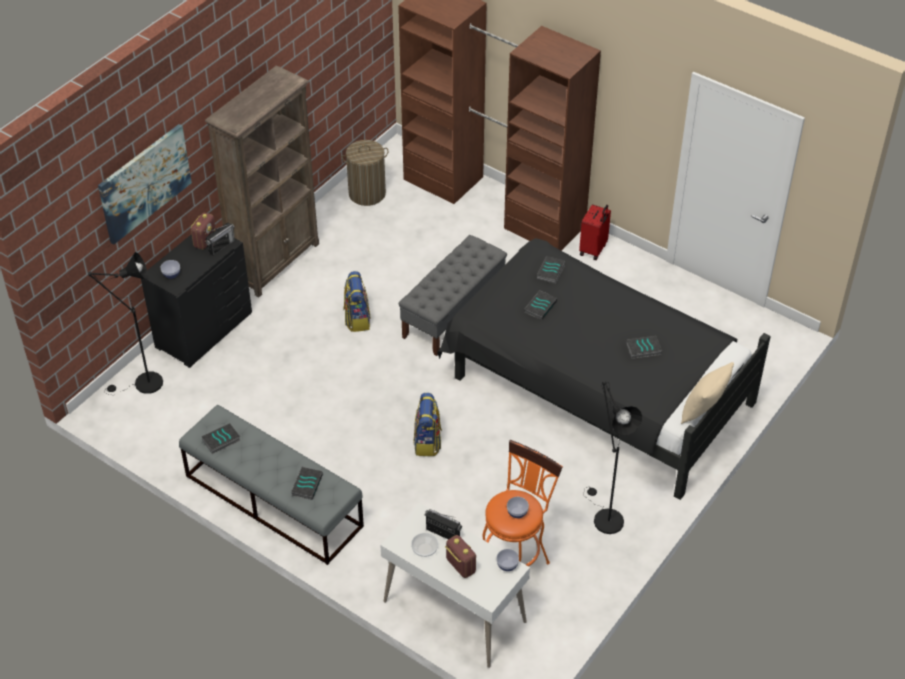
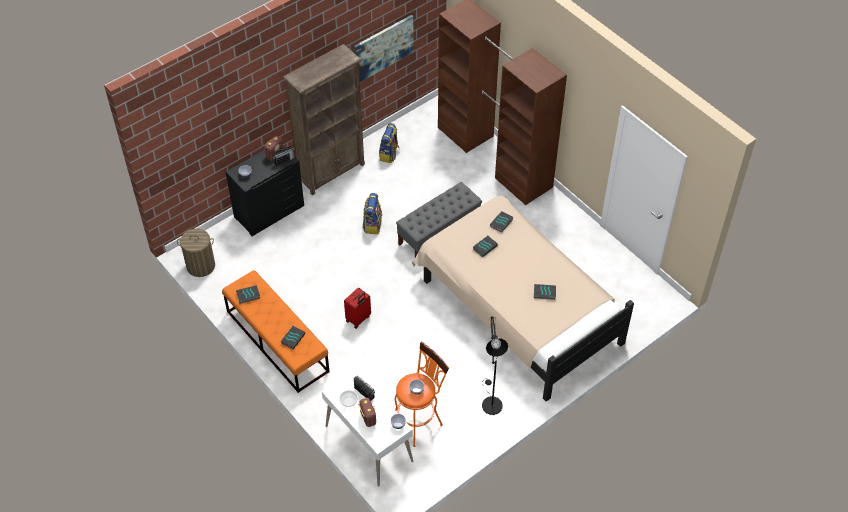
camera: 15 degrees right, 5 degrees up
(143, 385) = (218, 242): black floor lamp -> none
(144, 183) = (234, 113): picture -> picture (383, 48)
(273, 500) = (277, 341): grey bench -> orange bench
(367, 193) = (409, 133): laundry basket -> laundry basket (201, 266)
(427, 442) = (390, 323): backpack -> backpack (389, 154)
(594, 250) = (552, 207): red suitcase -> red suitcase (358, 319)
(594, 385) = (517, 307): black bed -> beige bed
(703, 410) = (570, 346): beige pillow -> none

